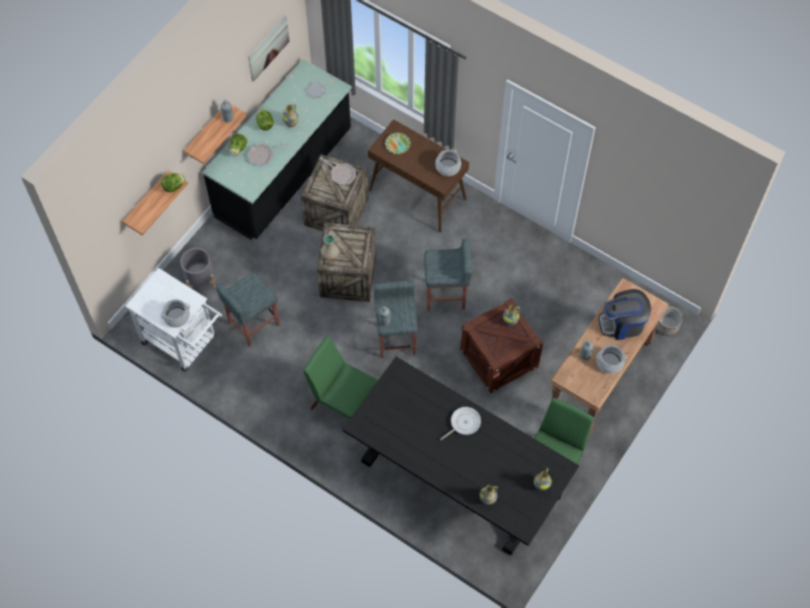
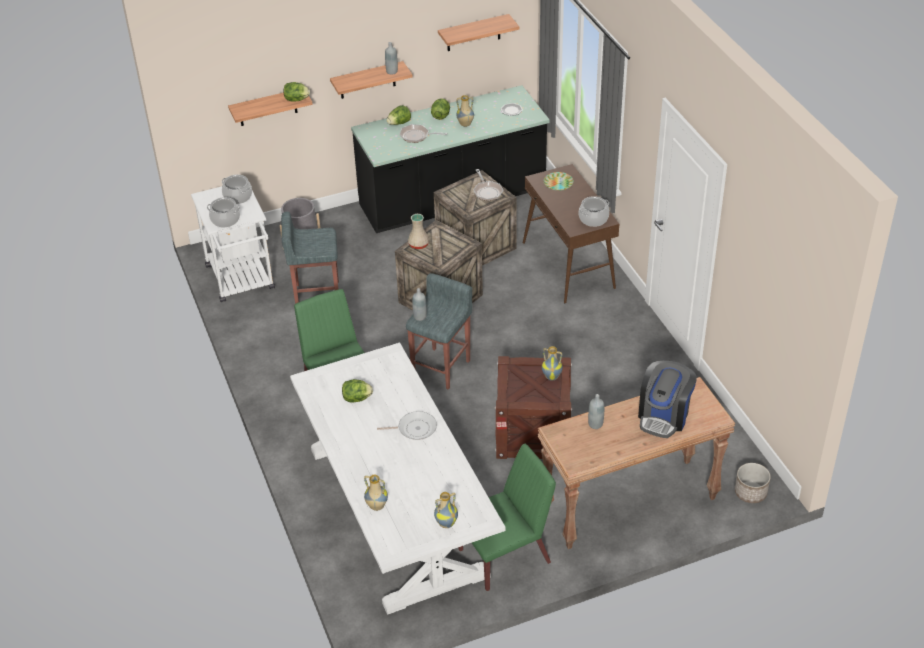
camera: 35 degrees right, 20 degrees down
(268, 48) = (473, 33): picture -> shelf
(405, 421) = (356, 398): none -> lettuce
(446, 295) = (525, 355): grey stool -> none
(456, 475) = (396, 511): black dining table -> white dining table
(609, 362) = (618, 443): cooking pot -> cooking pot (238, 196)
(622, 323) = (664, 416): coffee machine -> coffee machine turned 90 degrees counterclockwise

